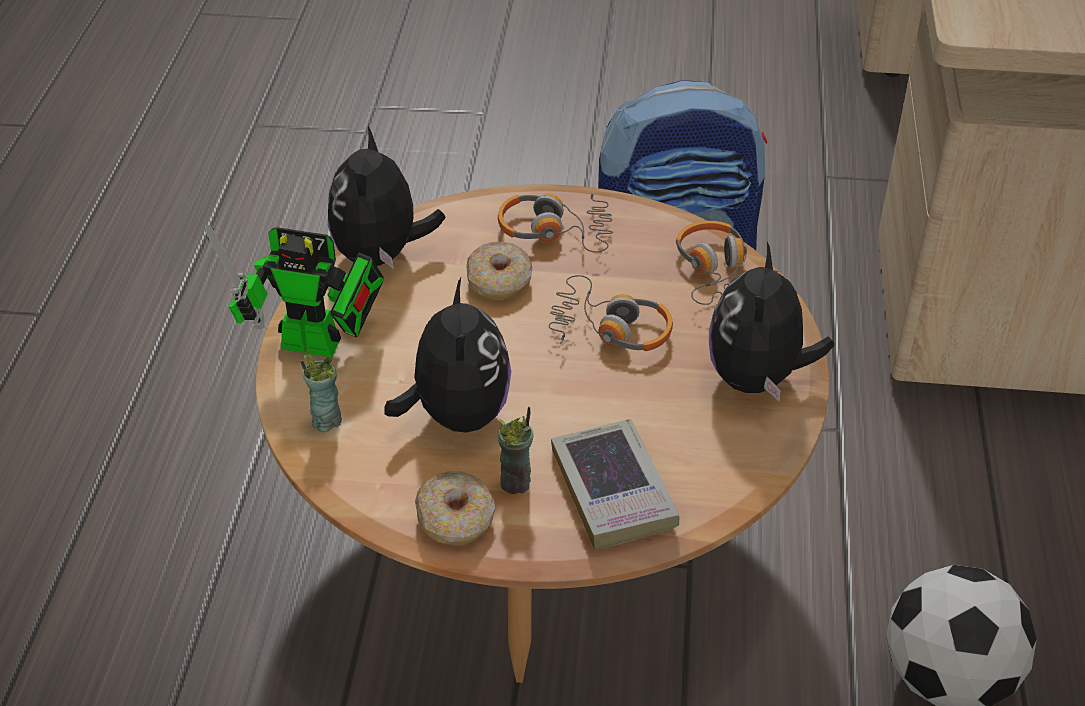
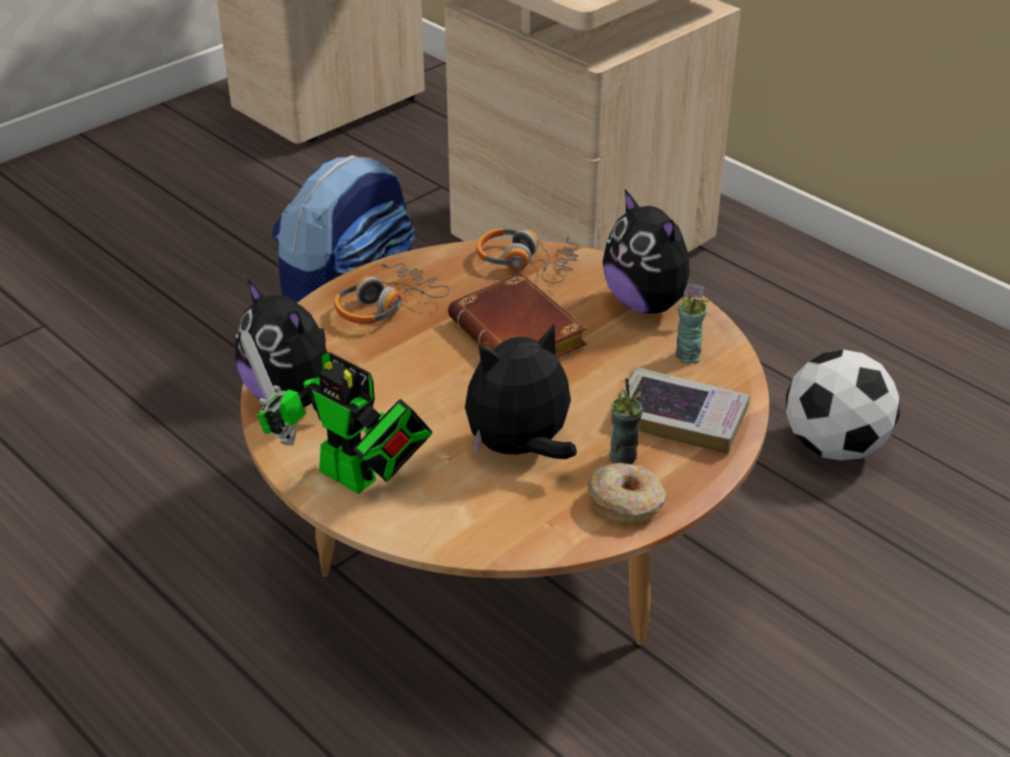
camera: 50 degrees left, 5 degrees down
(320, 346) = (355, 480): toy robot -> toy robot turned 75 degrees clockwise
(326, 420) = (444, 517): cup -> cup (687, 356)
(456, 415) = (520, 449): plush toy -> plush toy turned 60 degrees counterclockwise
(499, 281) = (404, 357): donut -> none
(610, 329) = (522, 336): headphones -> brown book

